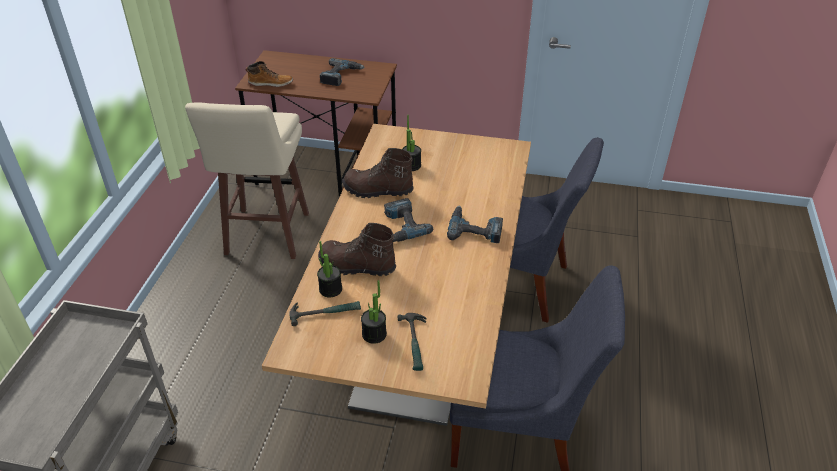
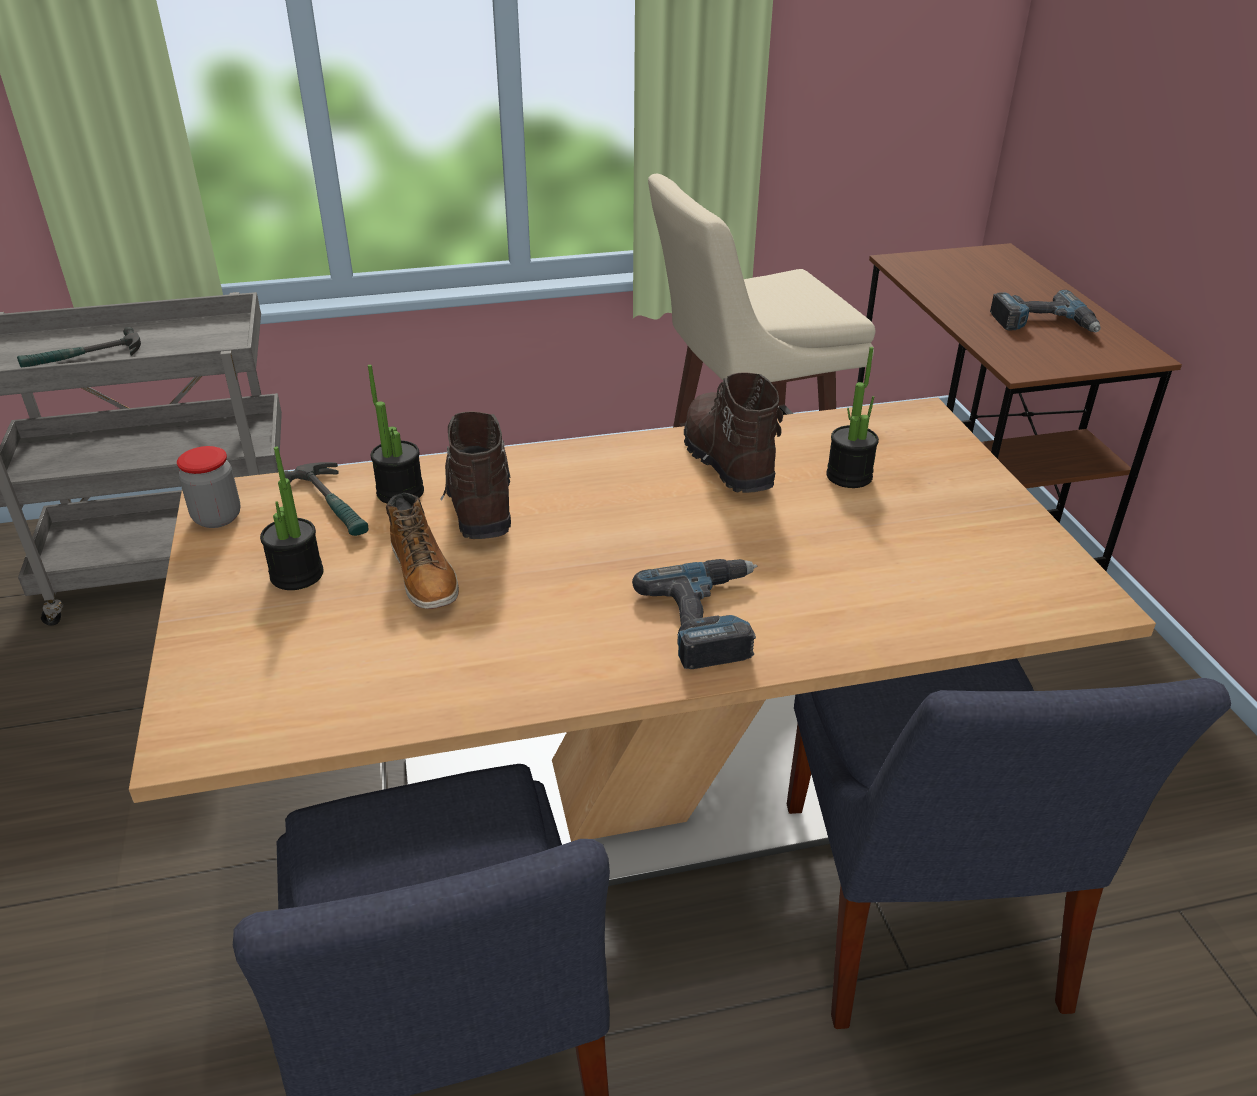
camera: 65 degrees right, 5 degrees down
(271, 83) = (923, 275): boot -> boot (424, 576)
(306, 355) = (217, 517): none -> jar
(401, 226) = (637, 518): power drill -> none
(415, 343) = (287, 633): hammer -> hammer (83, 357)

